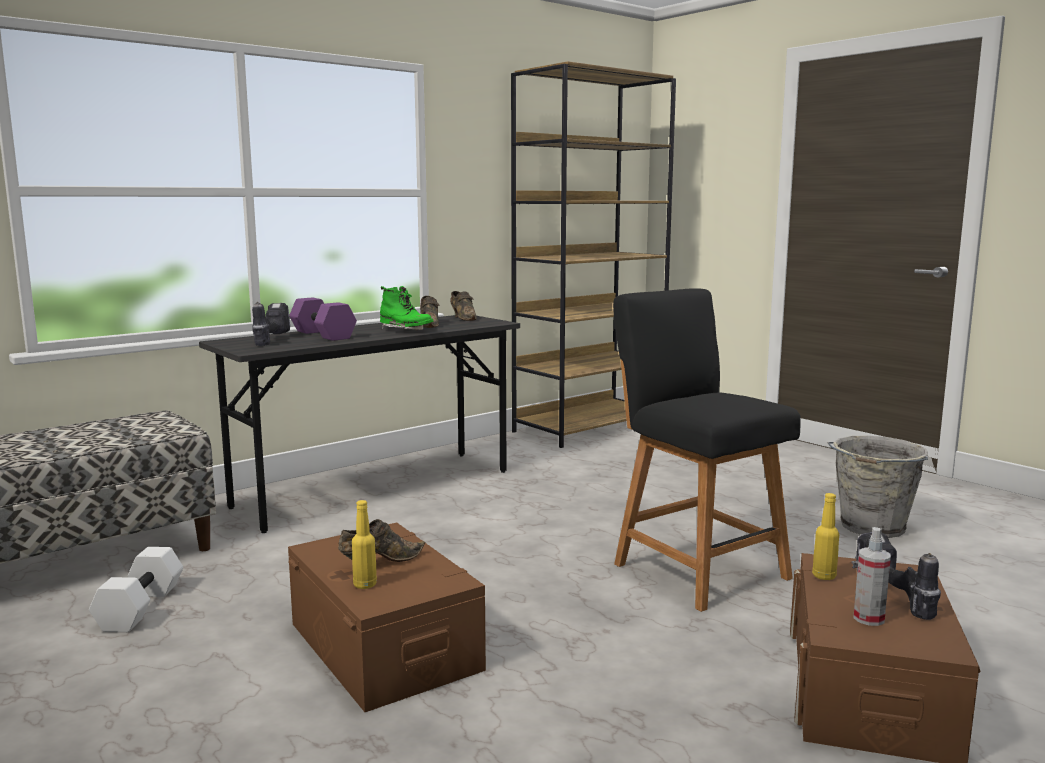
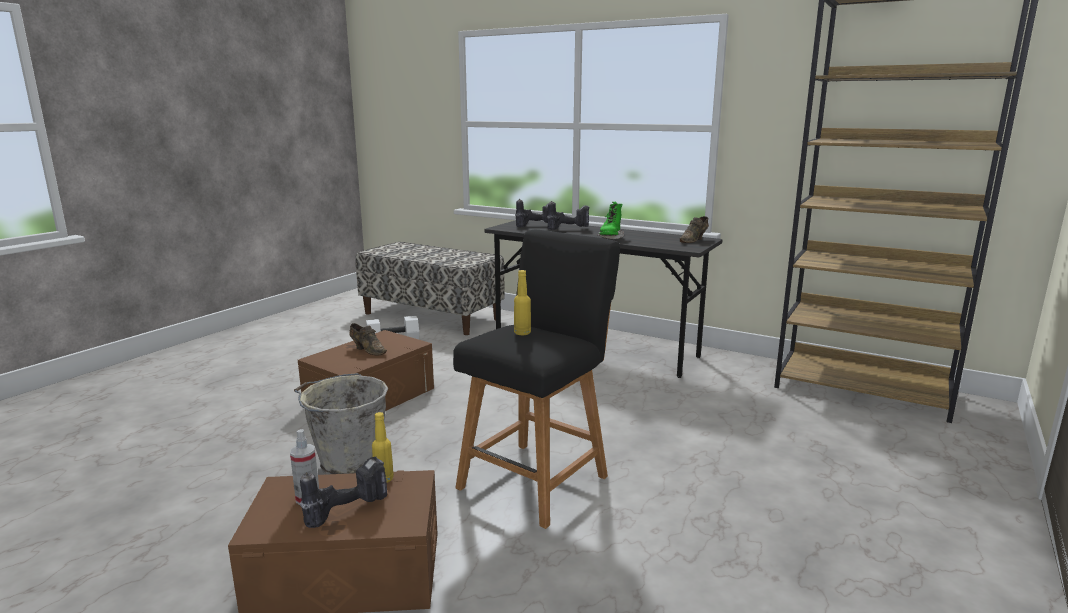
camera: 70 degrees right, 5 degrees up
(321, 335) = (569, 229): purple dumbbell -> power drill
(365, 585) = (338, 352): yellow bottle -> yellow bottle (522, 333)
(429, 325) = (646, 238): brown shoe -> none
(871, 527) = (737, 582): grey bucket -> grey bucket (348, 463)

